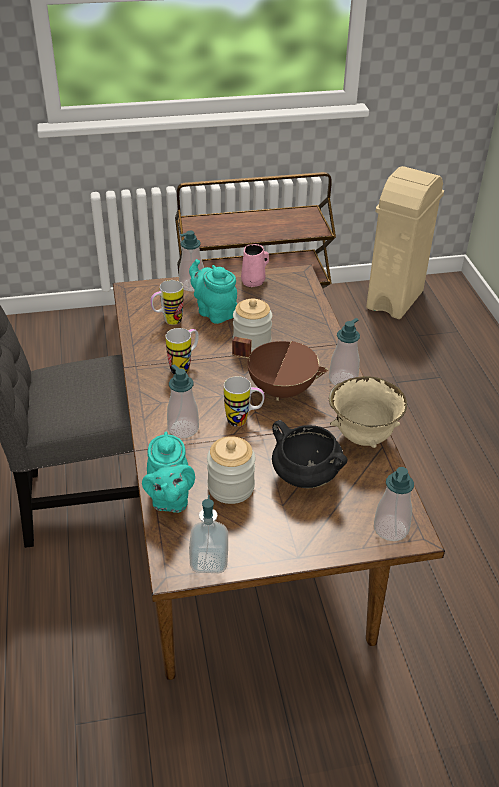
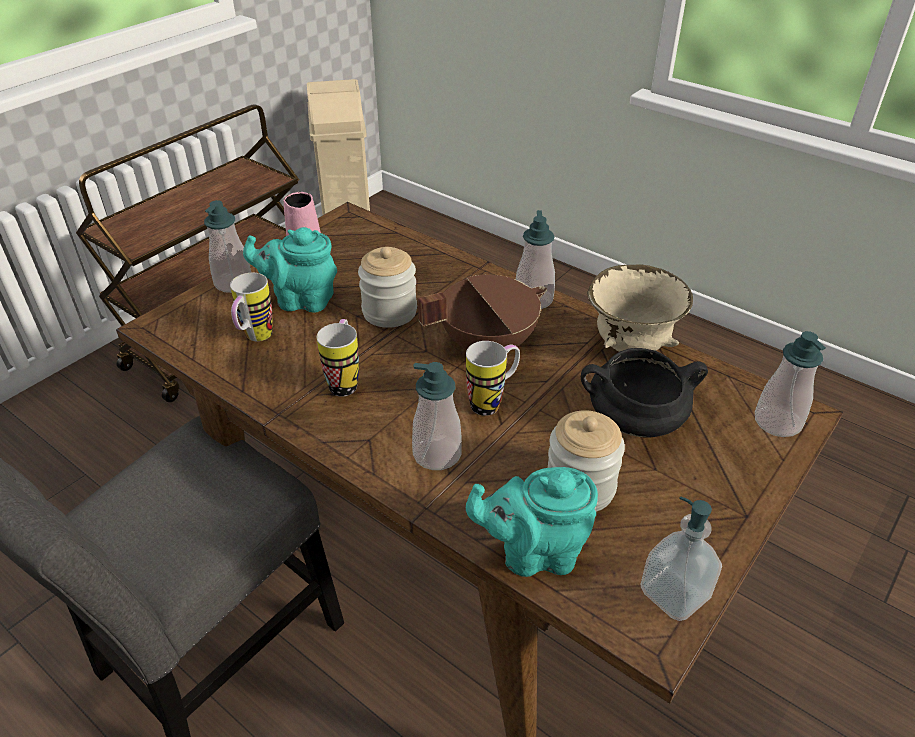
camera: 40 degrees left, 0 degrees up
(169, 499) = (534, 552): turquoise teapot -> turquoise teapot turned 135 degrees clockwise

